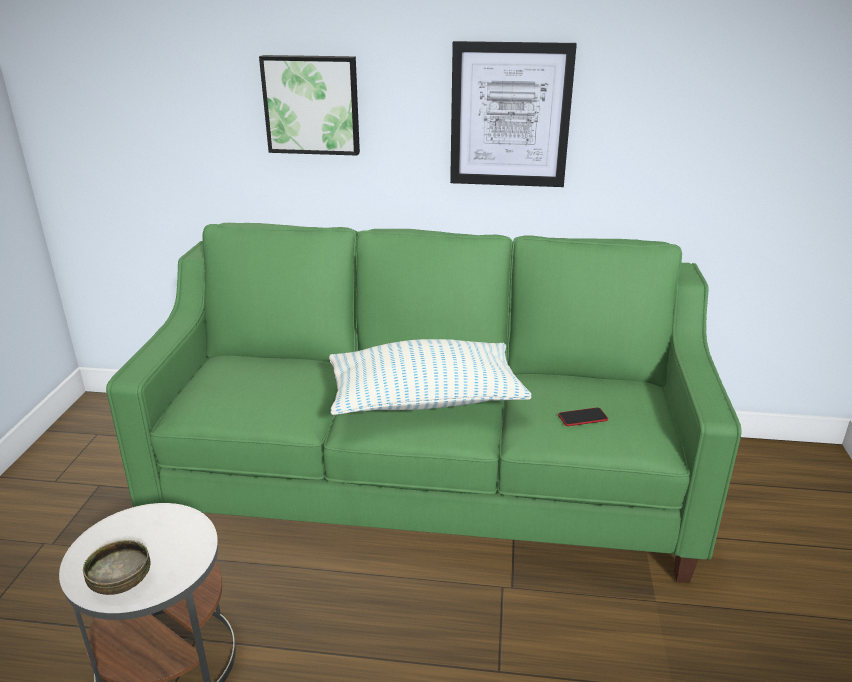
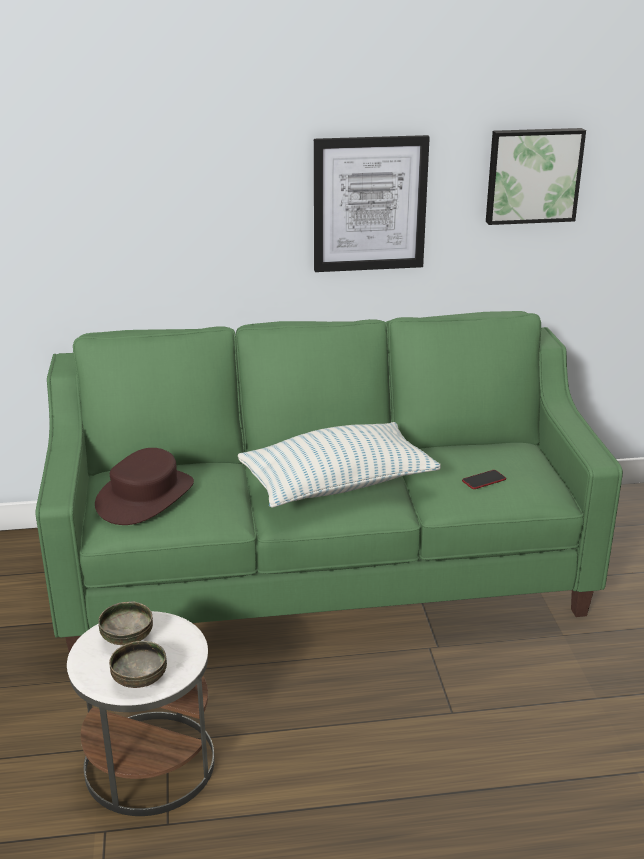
camera: 15 degrees left, 0 degrees up
(141, 531) = (127, 638): none -> bowl
(234, 385) = (146, 497): none -> brown hat
(312, 104) = (172, 206): picture -> picture (533, 175)

